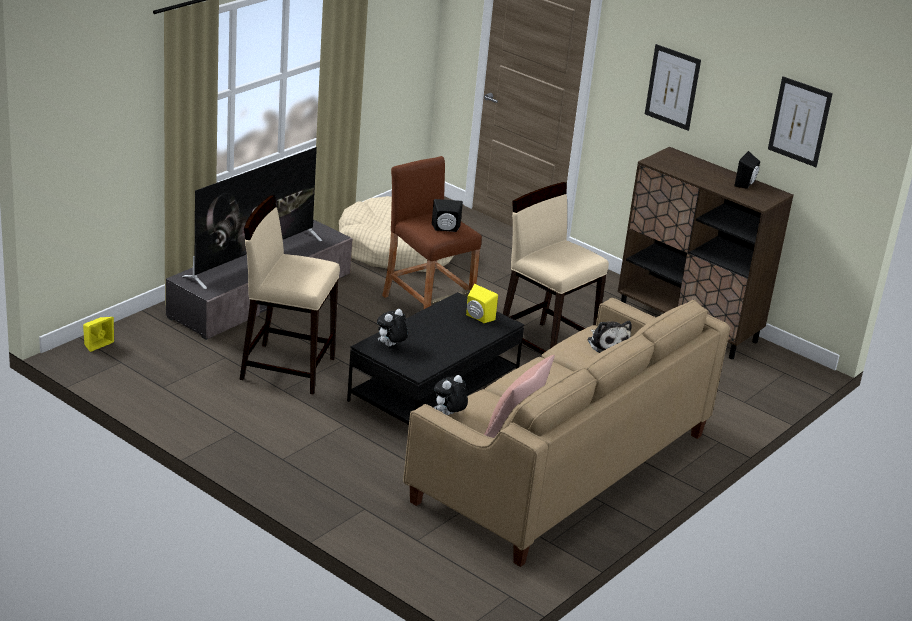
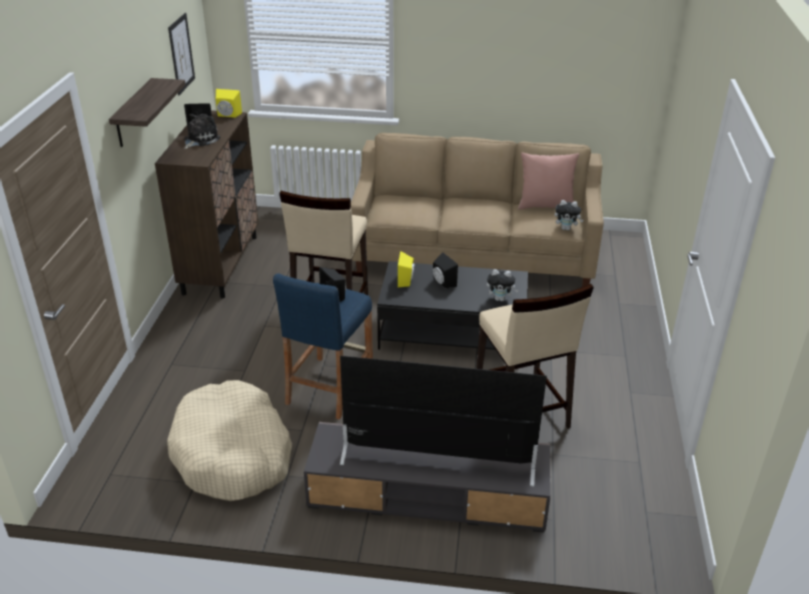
camera: 120 degrees left, 5 degrees up
(96, 343) = (645, 550): yellow speaker -> yellow speaker (228, 115)
(427, 306) = (329, 387): brown stool -> blue stool
(452, 332) = (442, 283): none -> black speaker
(607, 343) = (396, 206): plush toy -> plush toy (200, 140)
(672, 87) = (133, 113): picture -> shelf

